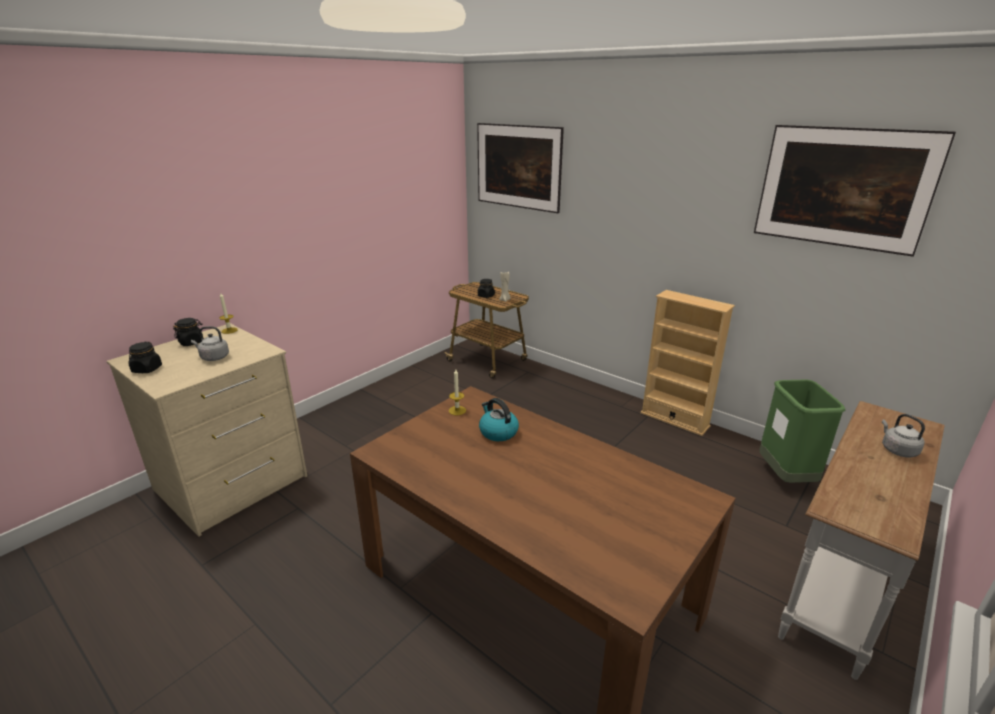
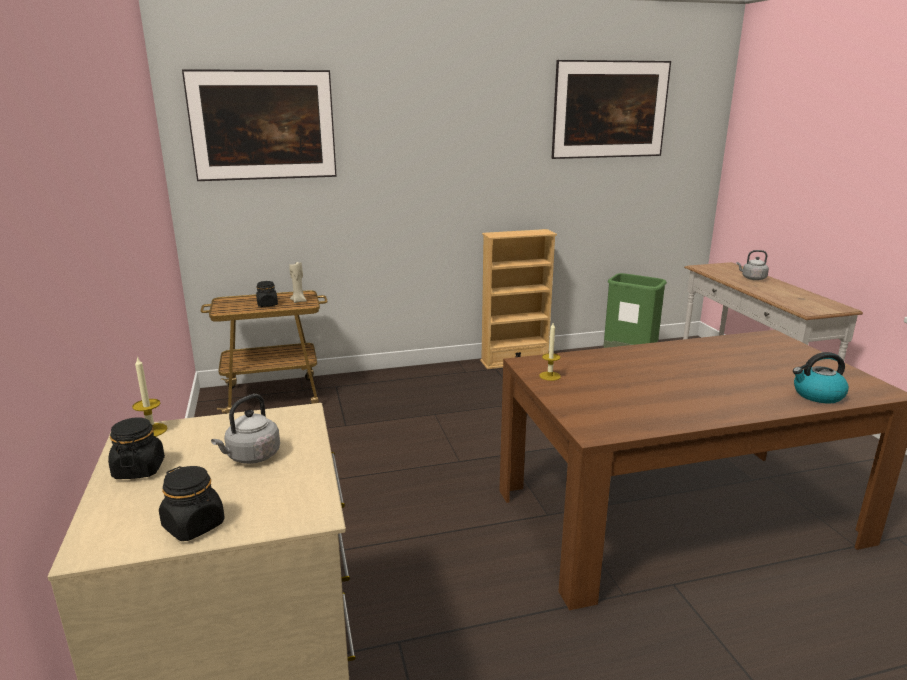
camera: 55 degrees left, 5 degrees down
(498, 432) = (613, 370): kettle -> kettle (817, 395)

